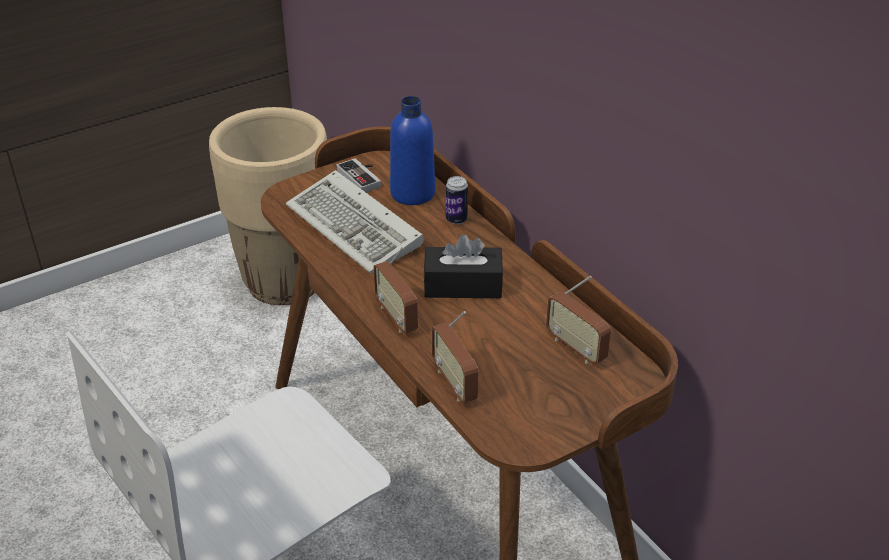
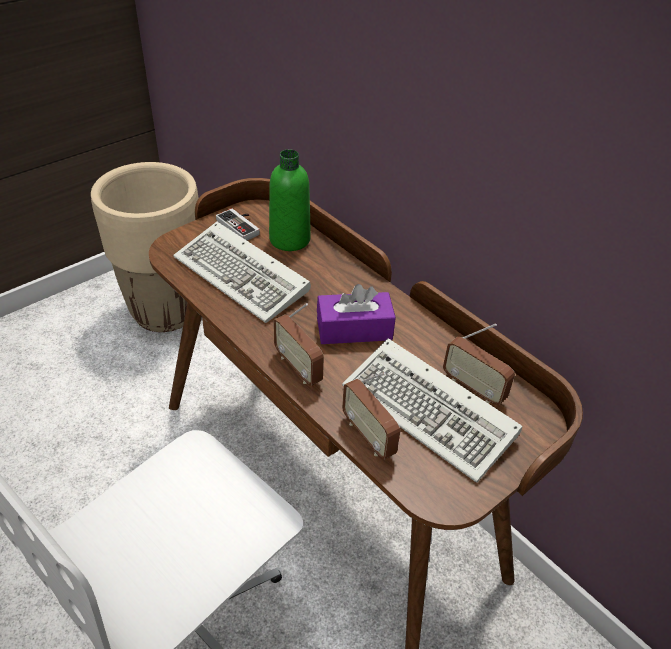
camera: 10 degrees left, 5 degrees up
(412, 193) = (289, 239): blue bottle -> green bottle
(456, 219) = (334, 263): can -> none
(463, 285) = (354, 329): black tissue box -> purple tissue box
(526, 368) = (432, 413): none -> keyboard

